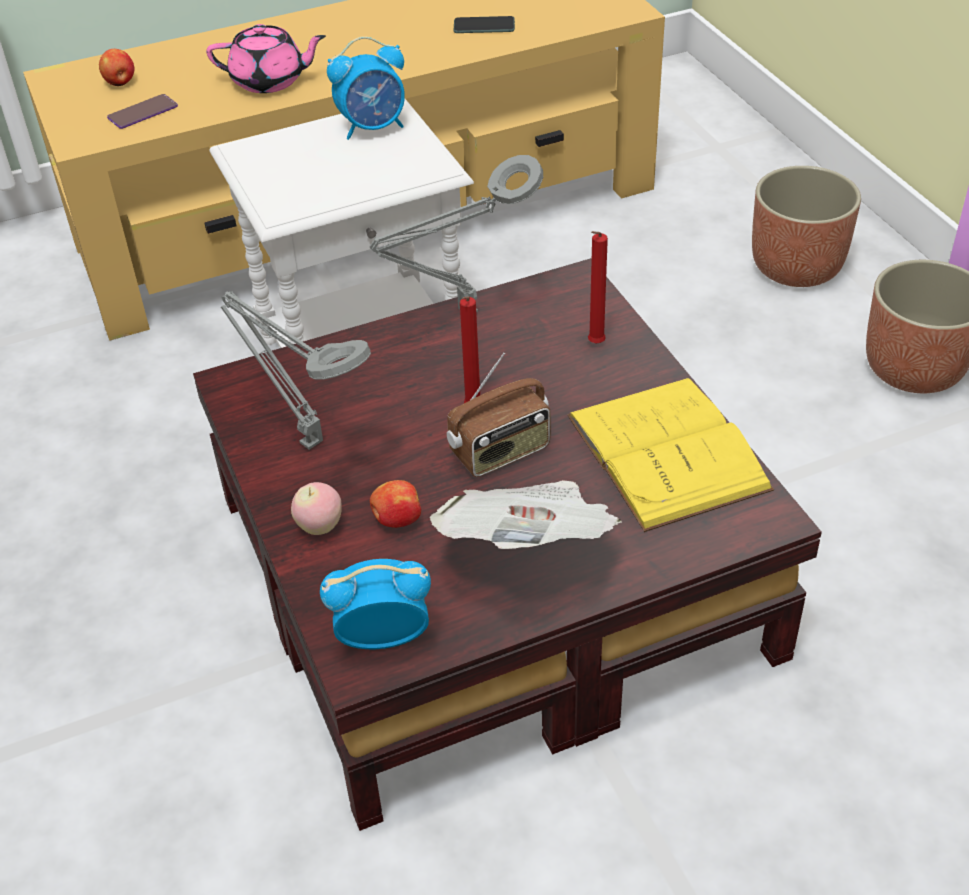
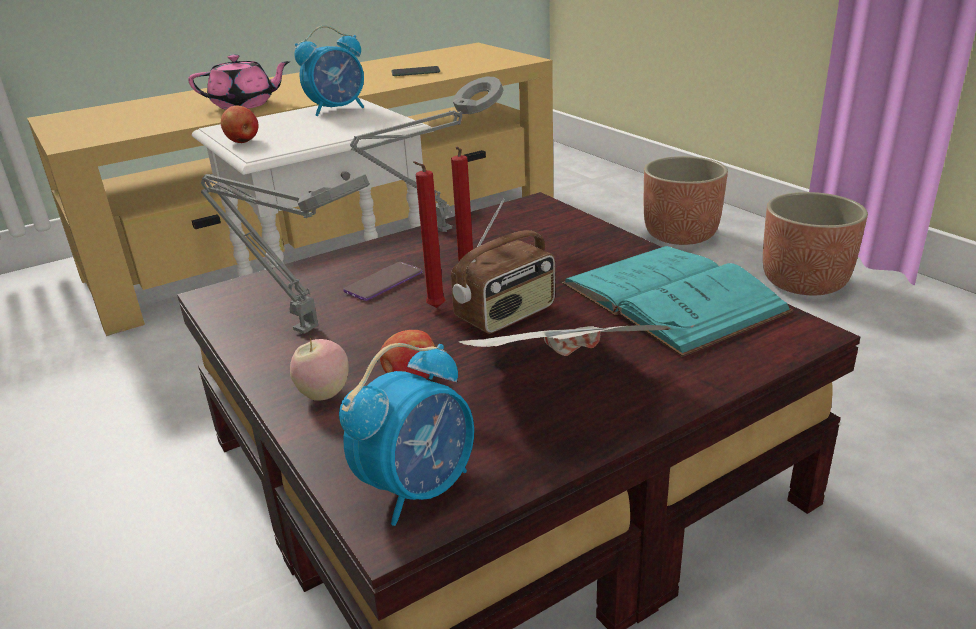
camera: 10 degrees left, 15 degrees down
(120, 83) = (113, 115): apple -> apple (243, 142)
(143, 113) = (132, 126): phone -> phone (383, 282)
(382, 637) = (419, 488): alarm clock -> alarm clock turned 150 degrees clockwise
(594, 345) = (567, 238): red candle -> red candle (434, 309)
(667, 452) = (671, 297): yellow book -> turquoise book

